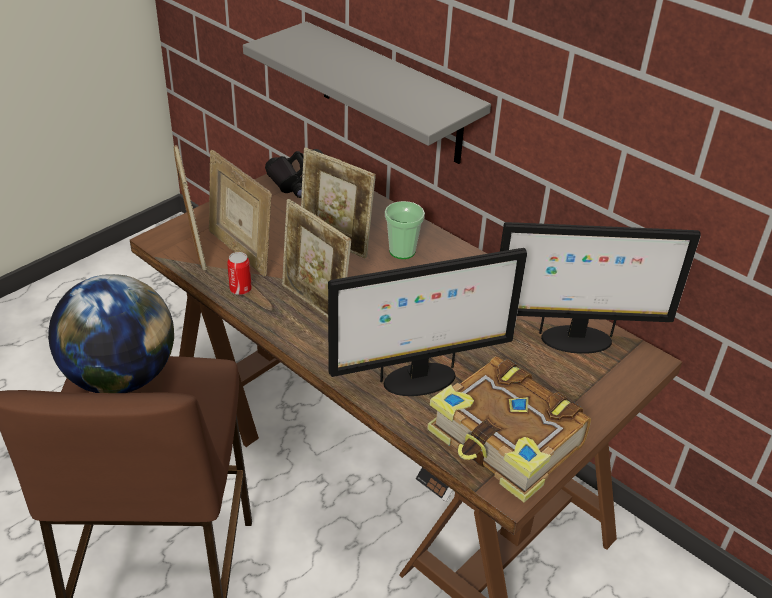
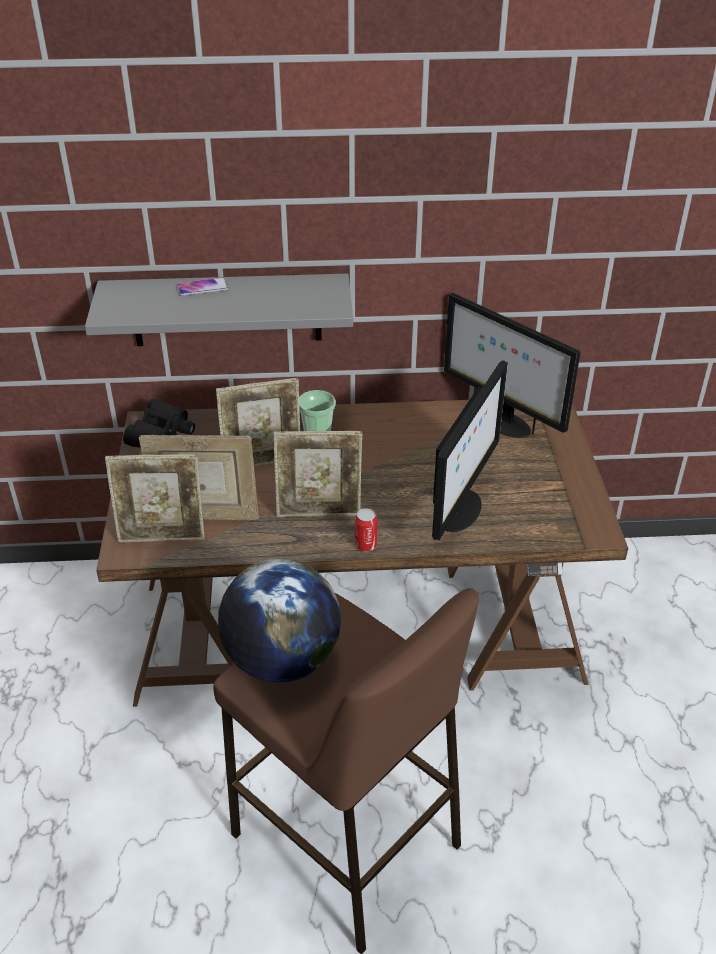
camera: 45 degrees left, 0 degrees up
(195, 247) = (163, 537): picture frame -> picture frame turned 150 degrees clockwise
(240, 289) = (251, 541): can -> can (365, 545)
(362, 59) = (202, 287): none -> phone
(506, 442) = (559, 509): book -> none
(575, 340) = (503, 423): monitor -> monitor turned 90 degrees clockwise

